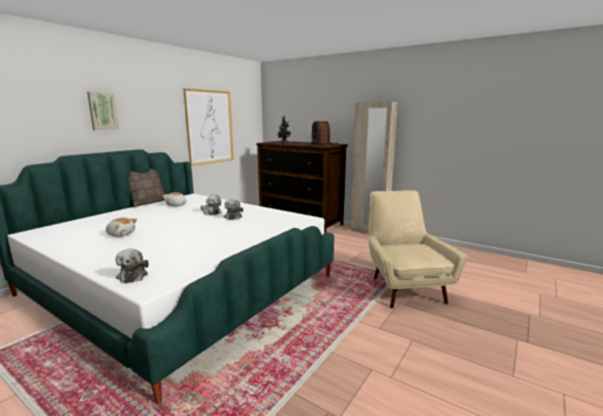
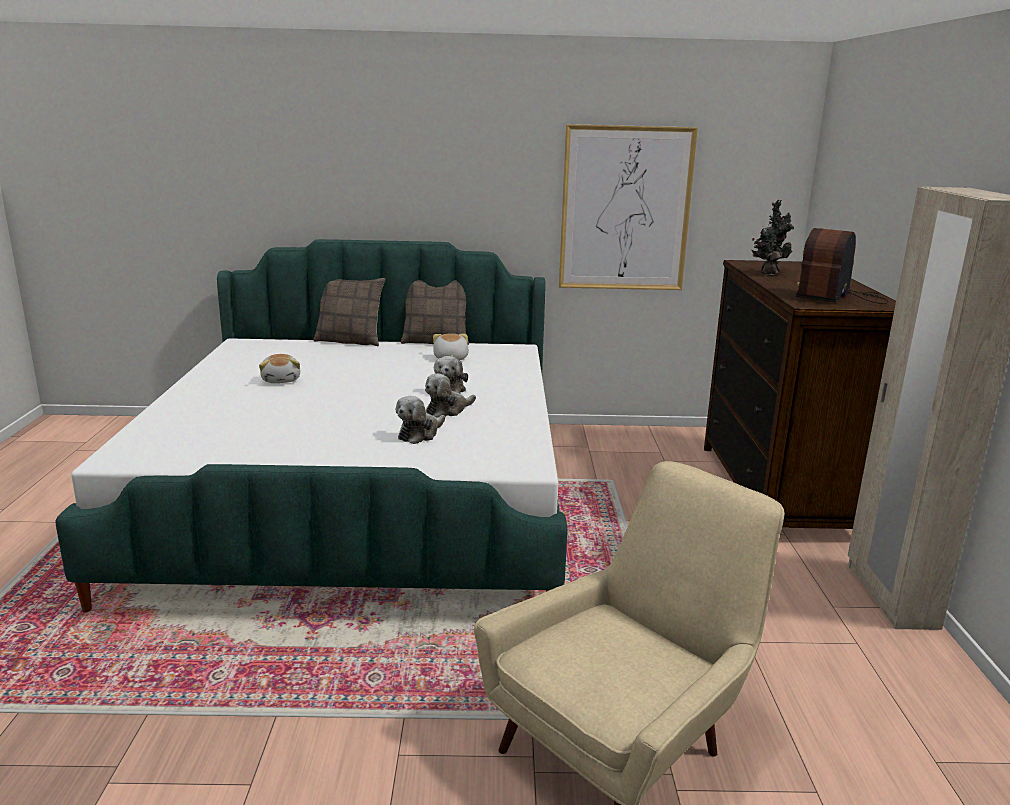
camera: 55 degrees right, 5 degrees up
(102, 111) = (393, 170): picture -> none
(102, 214) = (350, 341): none -> pillow
(132, 275) = (149, 437): plush toy -> plush toy (420, 434)

